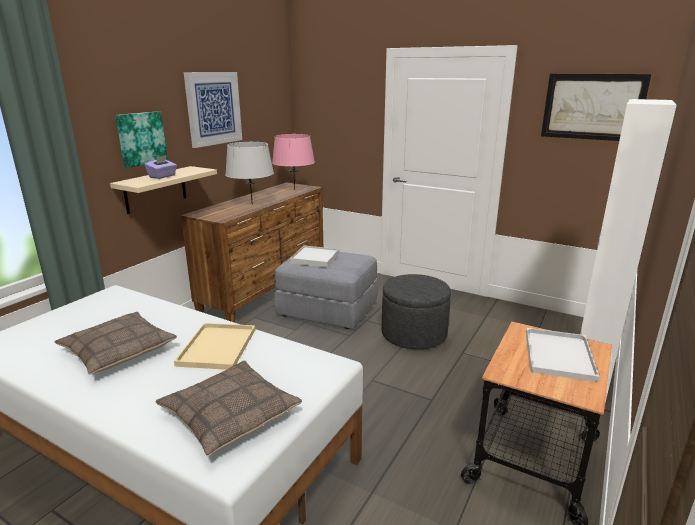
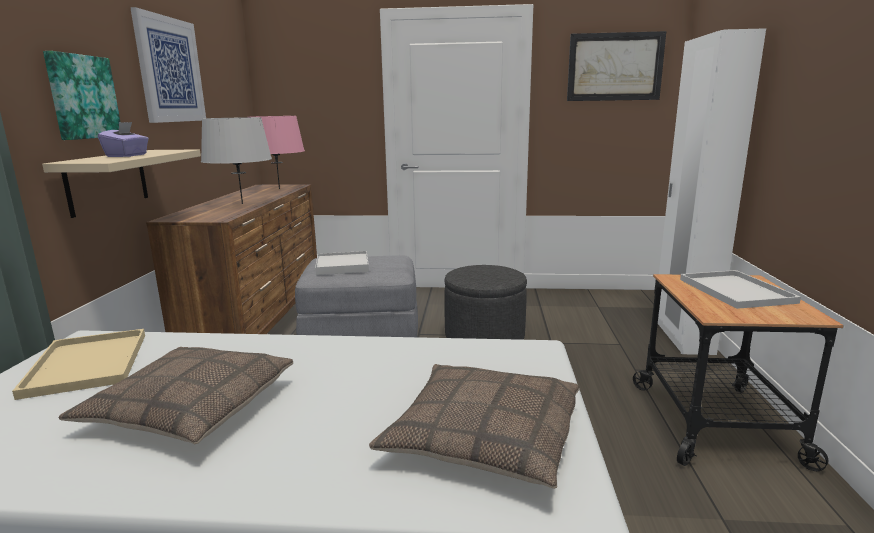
camera: 25 degrees left, 5 degrees down
(217, 346) = (352, 365): beige tray -> beige tray (87, 363)

